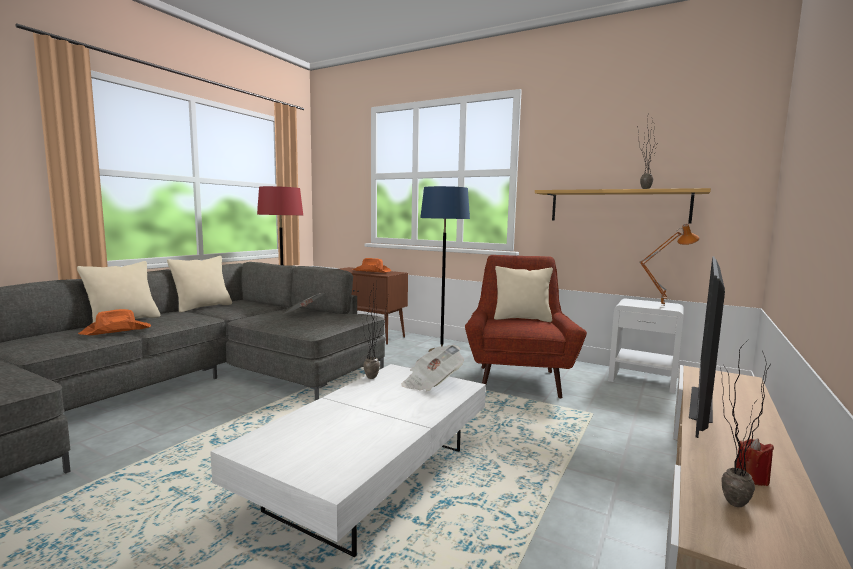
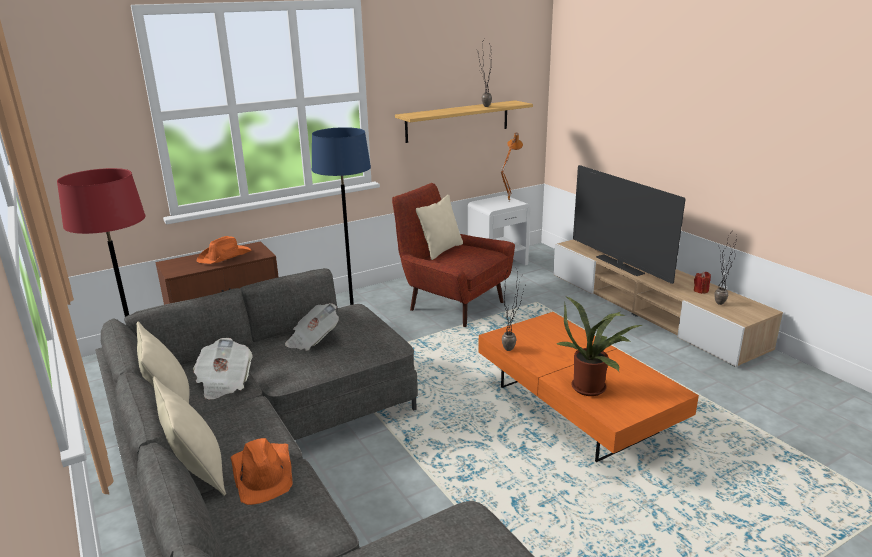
camera: 60 degrees left, 15 degrees up
(315, 425) = (591, 387): none -> potted plant
(372, 478) = (574, 409): white coffee table -> orange coffee table
(431, 383) = (538, 329): newspaper -> newspaper (224, 382)

